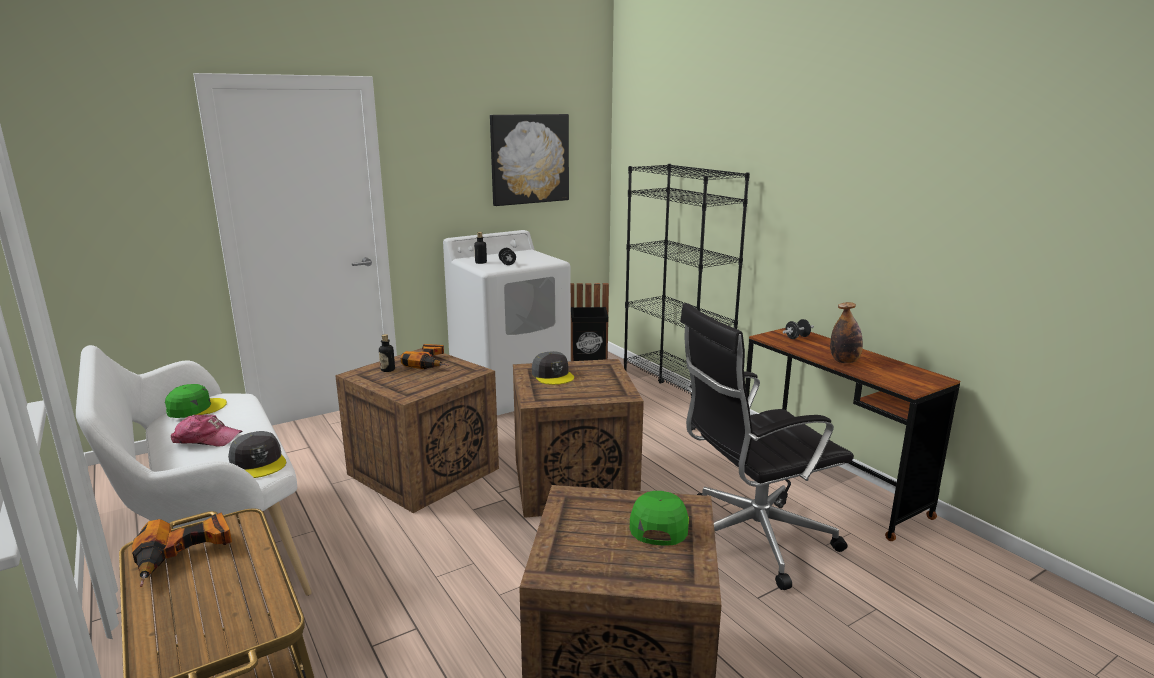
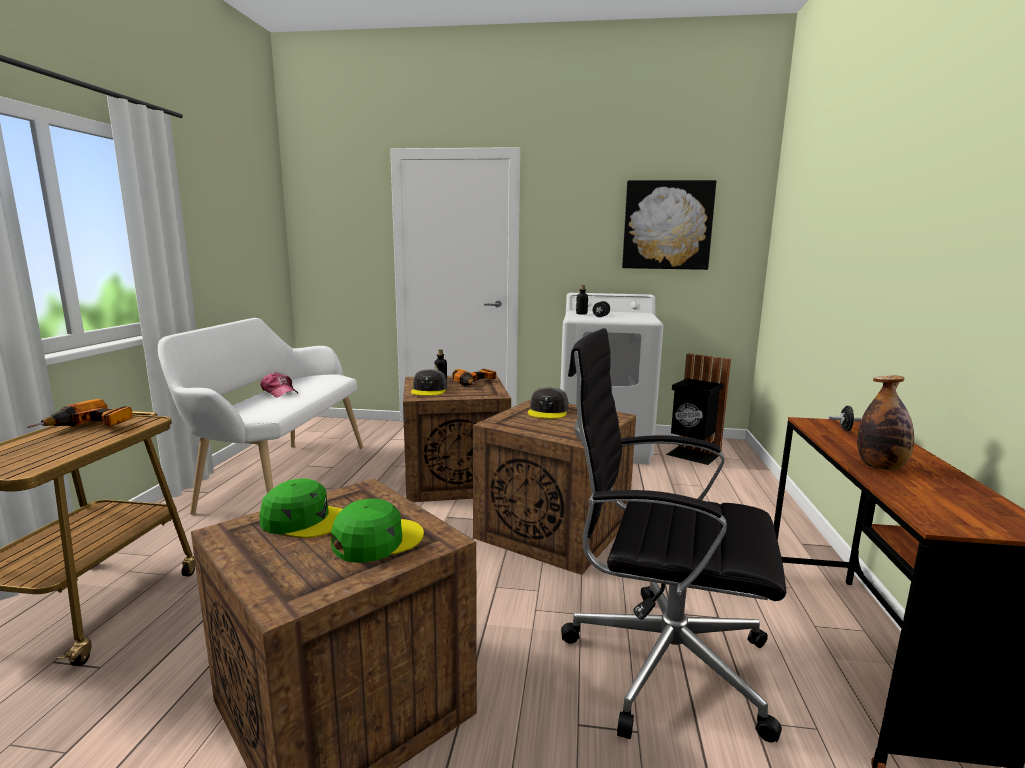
camera: 40 degrees right, 5 degrees down
(196, 408) = (310, 377): green cap -> green cap (304, 520)
(258, 463) = (272, 410): grey cap -> grey cap (429, 390)
(675, 404) = (756, 502): black bookcase -> none

